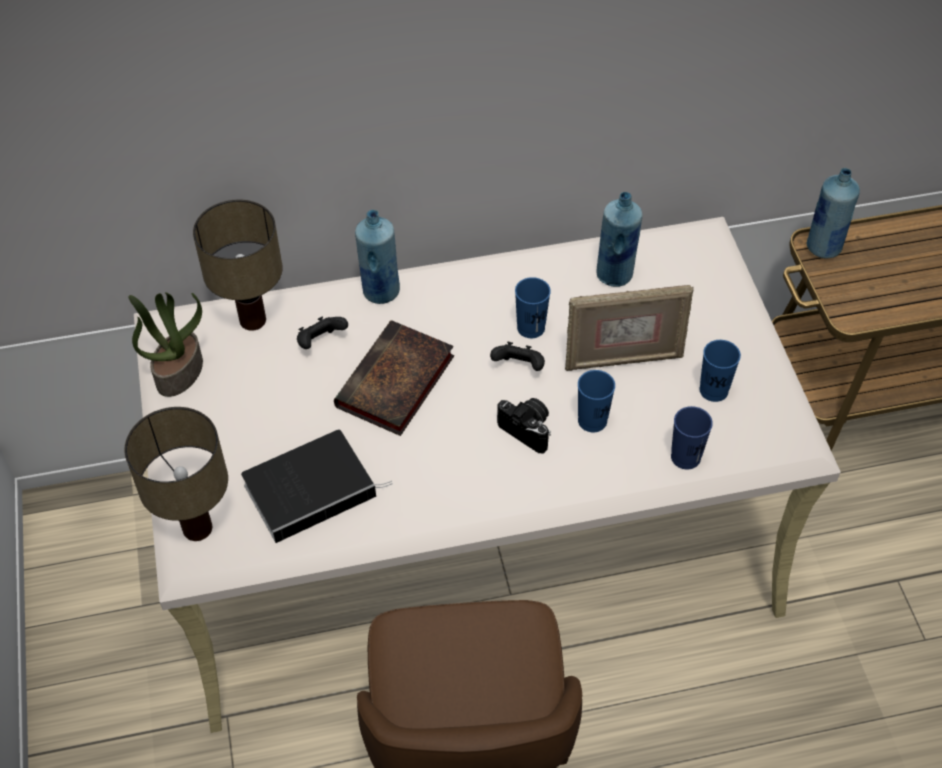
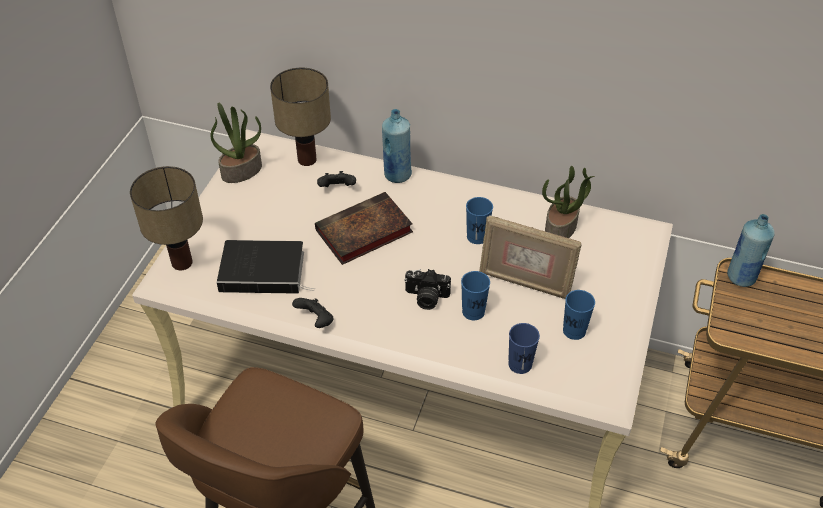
camera: 30 degrees right, 5 degrees down
(519, 367) = (450, 257): black game controller -> black game controller (316, 321)
(528, 429) = (426, 298): camera -> camera turned 120 degrees clockwise
(615, 274) = (561, 228): blue bottle -> potted plant

